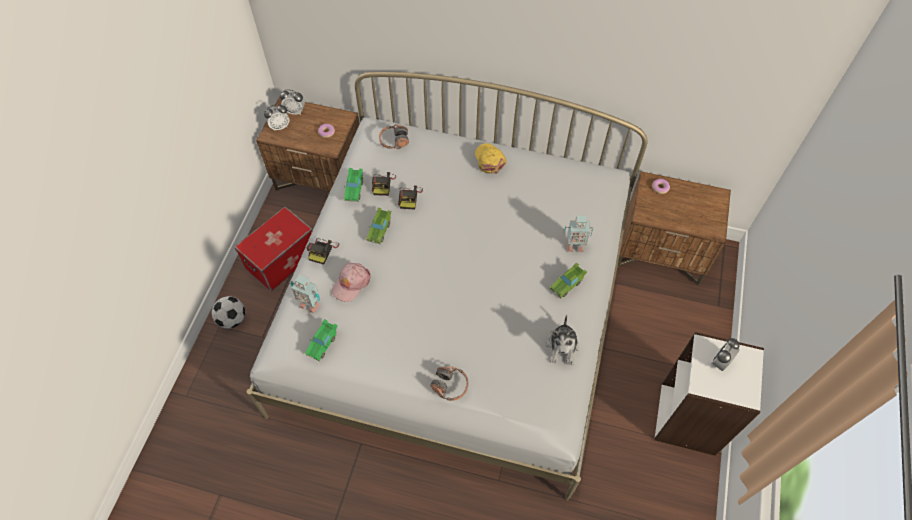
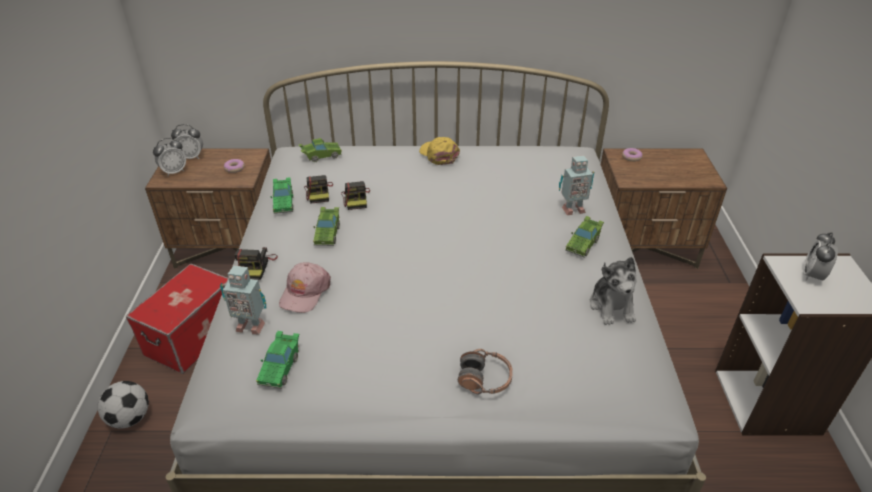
camera: 15 degrees left, 20 degrees down
(394, 141) = (321, 156): headphones -> green toy car

